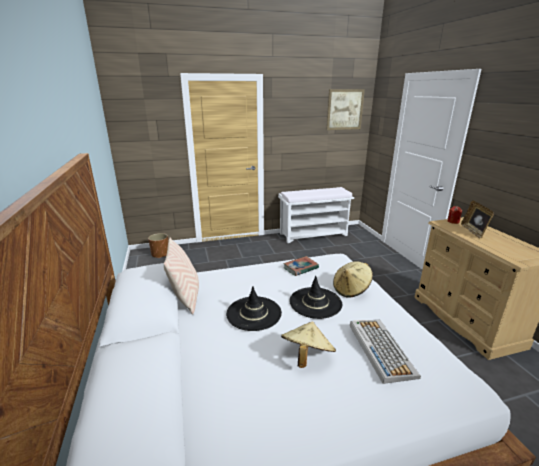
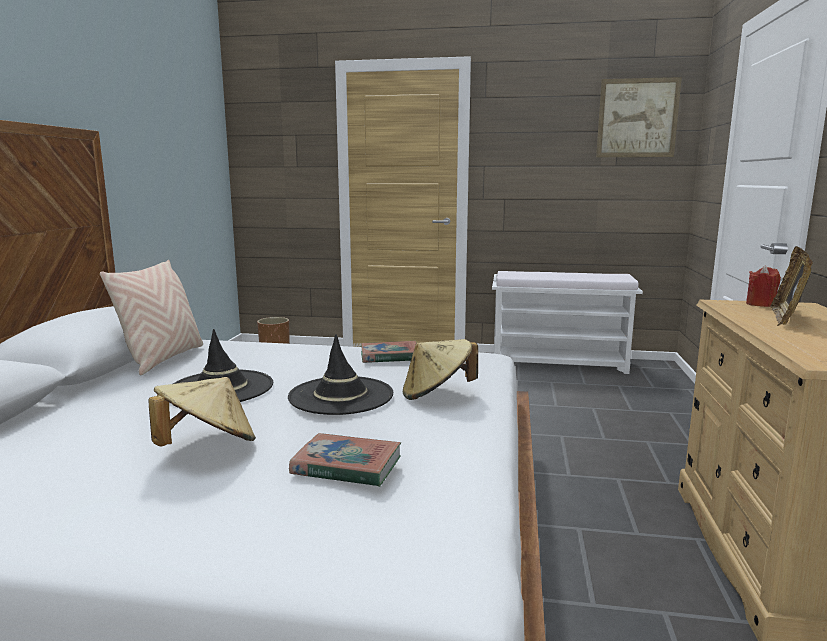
camera: 25 degrees right, 10 degrees down
(380, 349) = (346, 466): keyboard -> book

